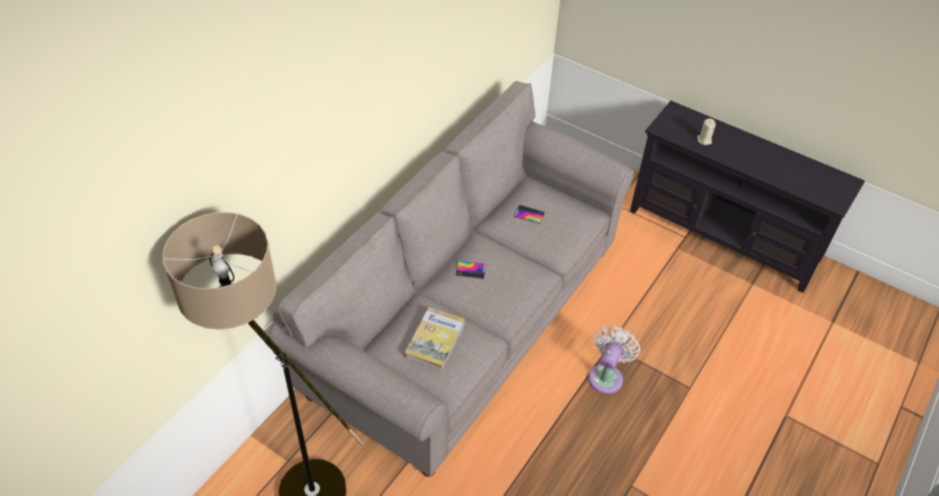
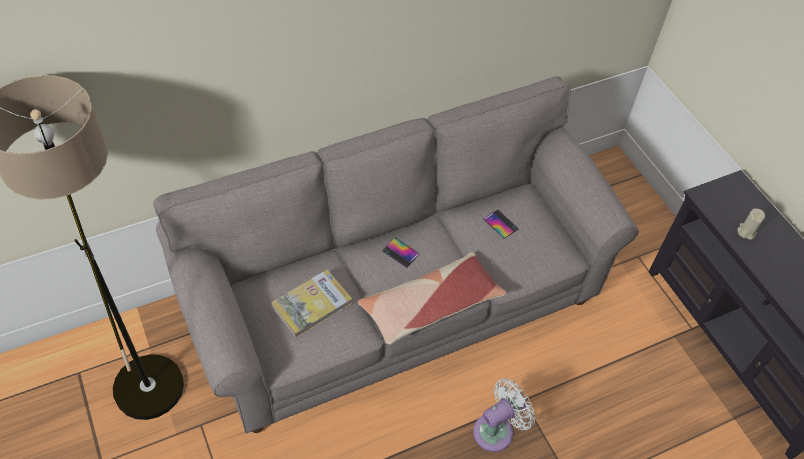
camera: 30 degrees right, 5 degrees up
(522, 297) = (430, 305): none -> pillow

